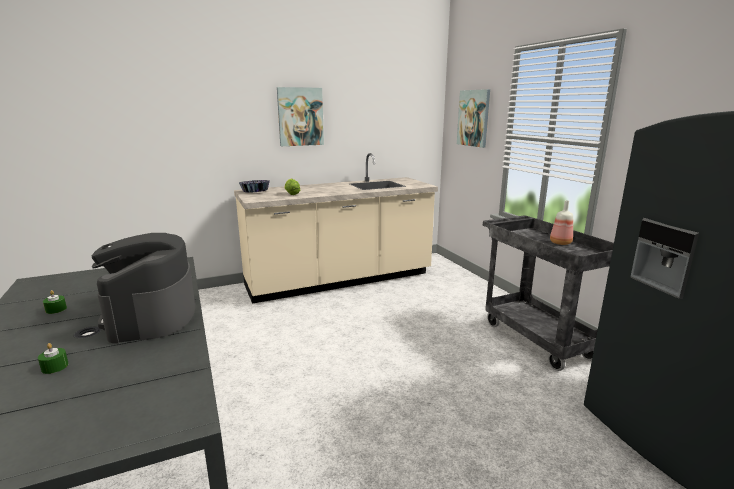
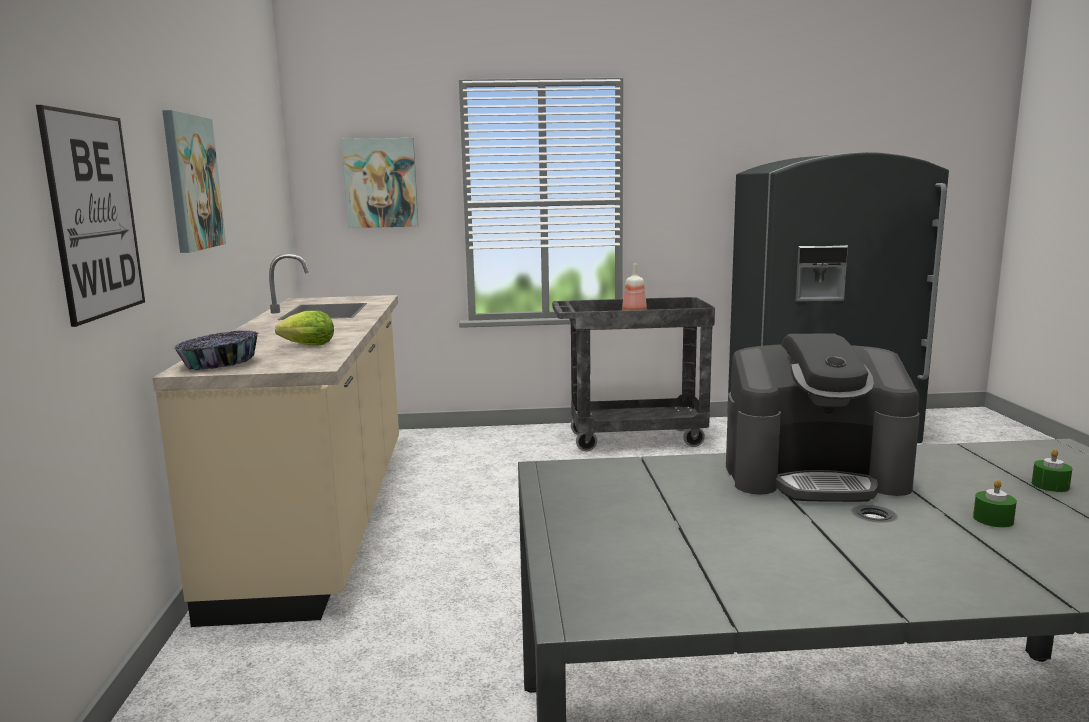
camera: 70 degrees left, 5 degrees down
(56, 309) = (778, 551): green candle -> green candle (1050, 485)
(210, 129) = (94, 215): none -> picture

